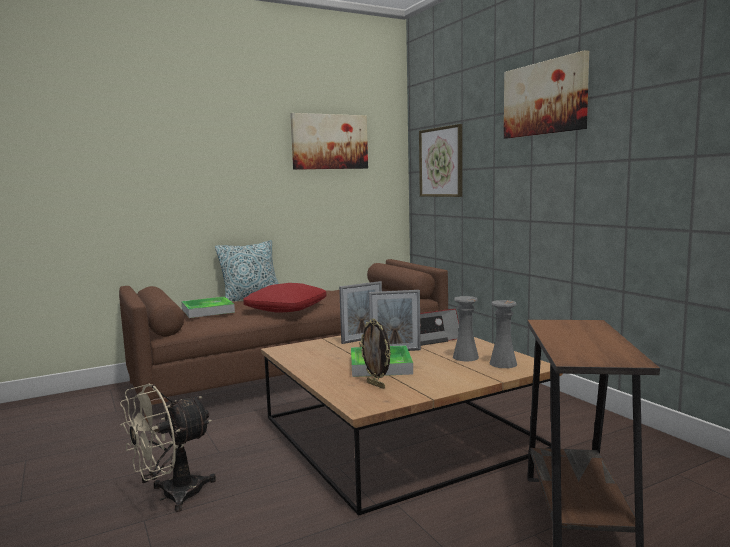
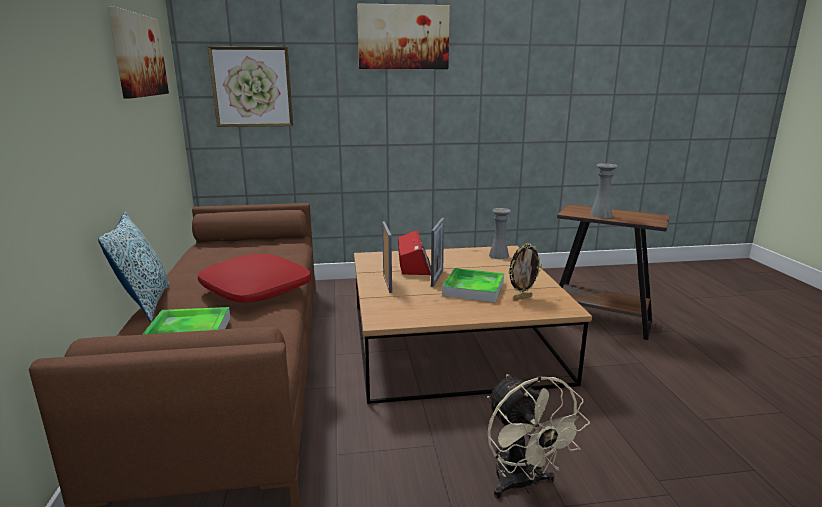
camera: 70 degrees left, 10 degrees up
(465, 357) = (475, 261): grey vase -> grey vase (601, 215)

